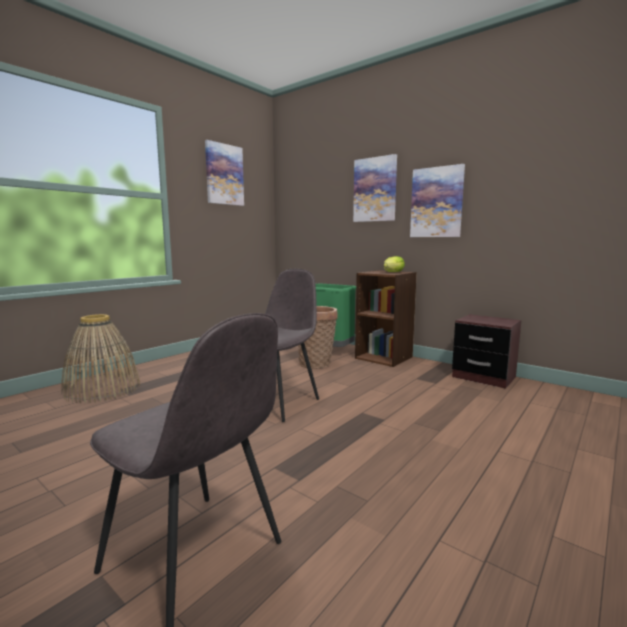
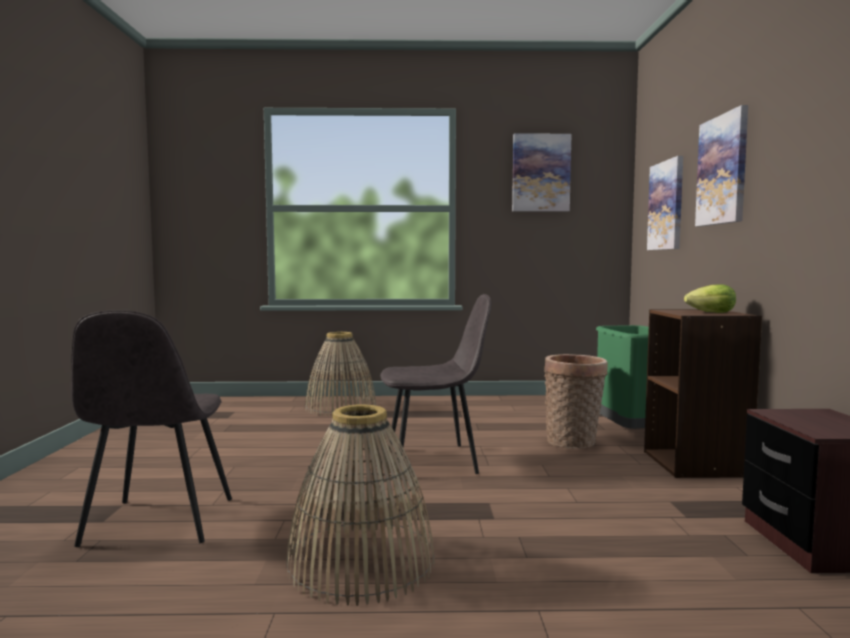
camera: 50 degrees right, 5 degrees down
(397, 480) = (361, 563): none -> basket
(436, 202) = (793, 183): picture -> picture (666, 205)

